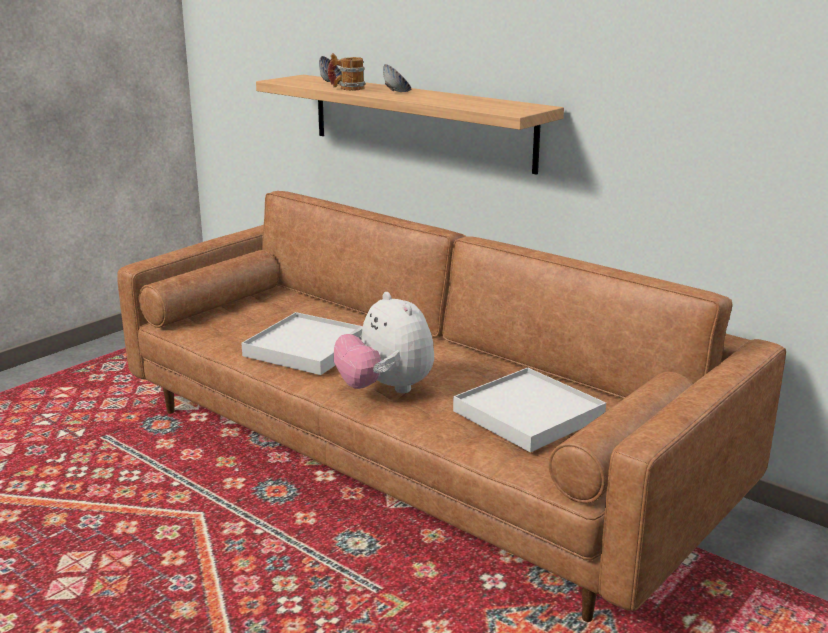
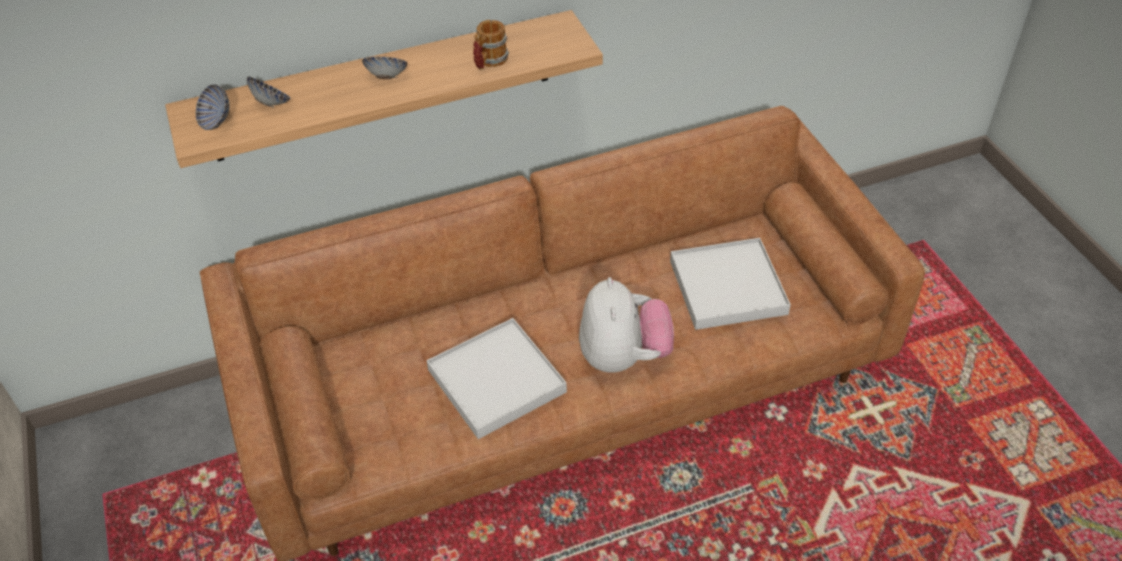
camera: 60 degrees left, 25 degrees up
(299, 80) = (216, 121): none -> bowl
(346, 88) = (324, 104): mug -> mug (489, 62)
(385, 389) = (623, 357): plush toy -> plush toy turned 90 degrees counterclockwise

